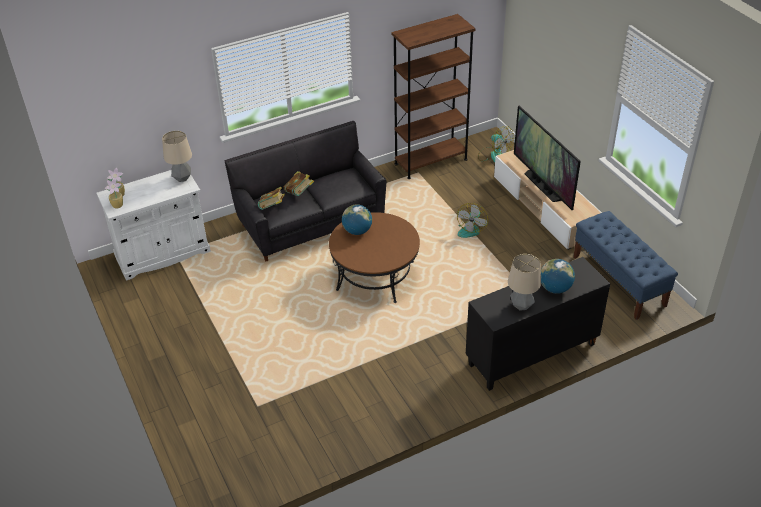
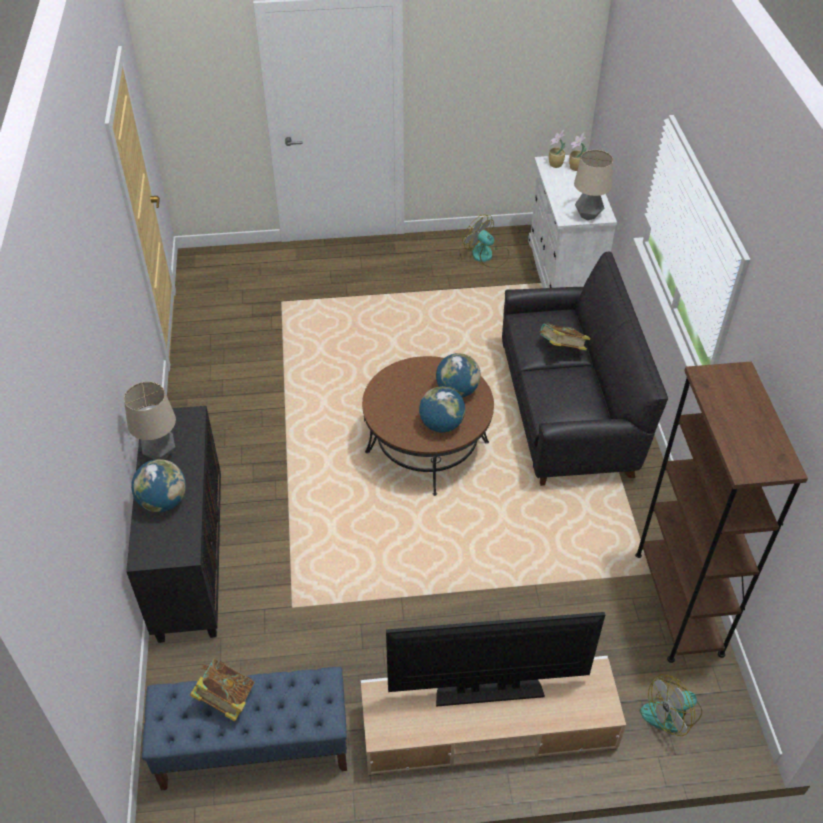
camera: 110 degrees right, 5 degrees up
(272, 208) = (540, 318): book -> book (225, 699)
(391, 230) = (441, 425): none -> globe
(470, 229) = (475, 591): fan -> fan (487, 256)

